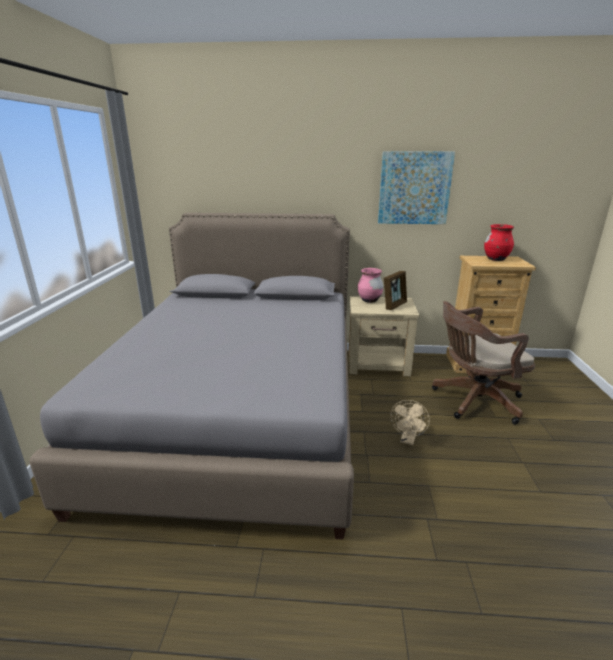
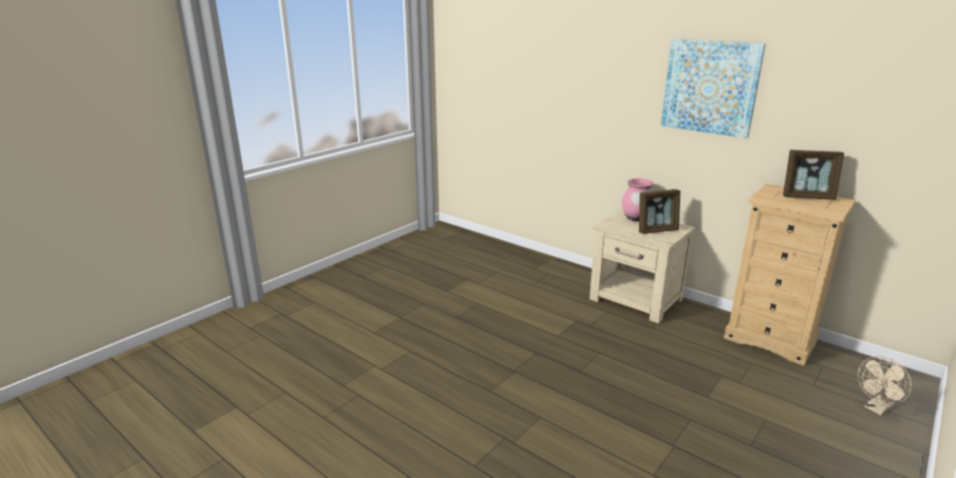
camera: 35 degrees right, 0 degrees up
(241, 413) = (446, 298): grey bed -> none
(408, 440) = (571, 376): beige fan -> beige fan (877, 408)
(473, 401) = (702, 372): brown office chair -> none
(496, 259) = (807, 197): red vase -> picture frame

